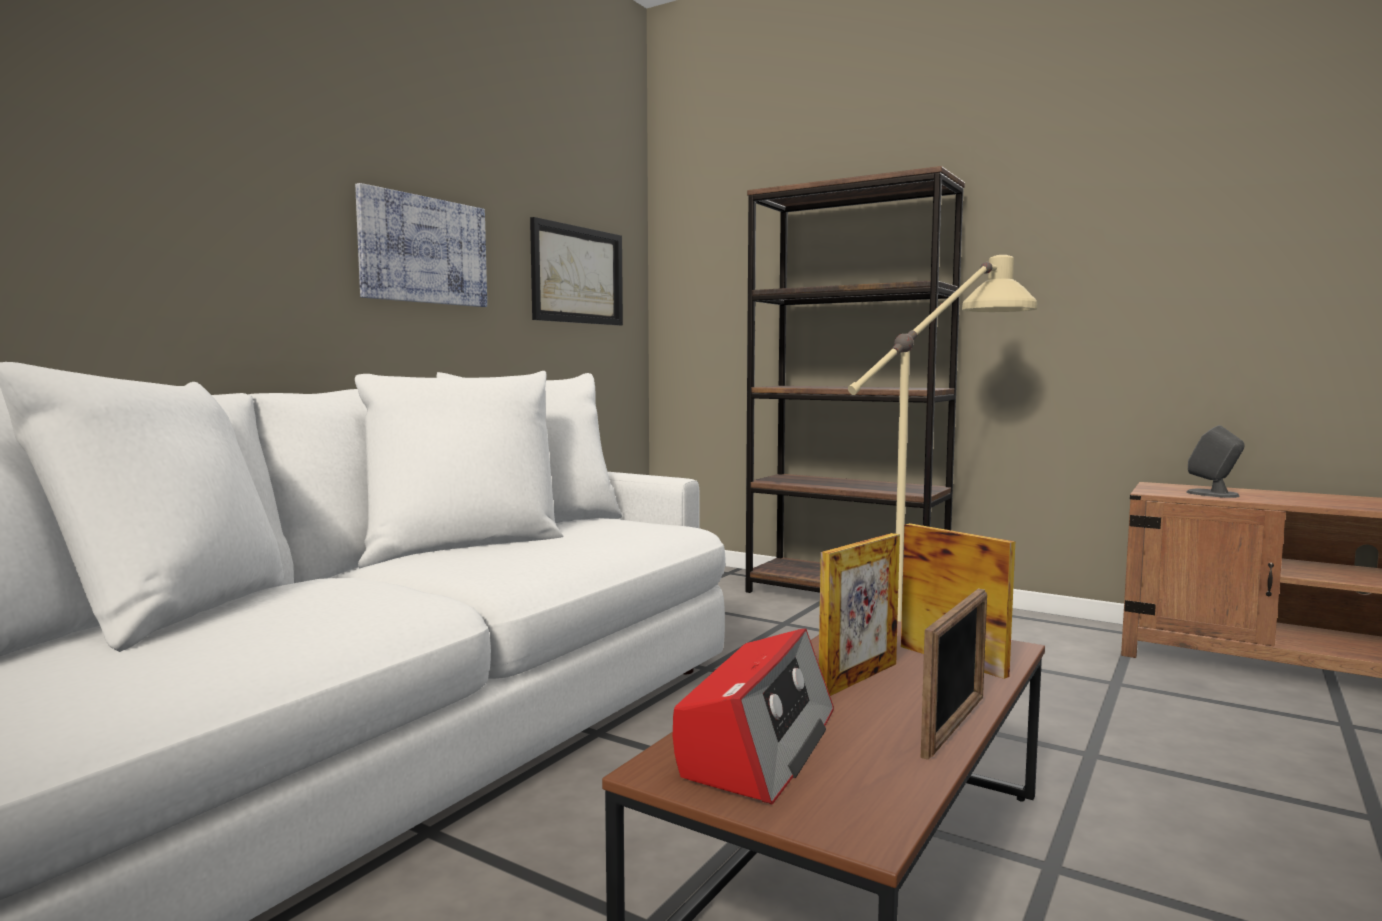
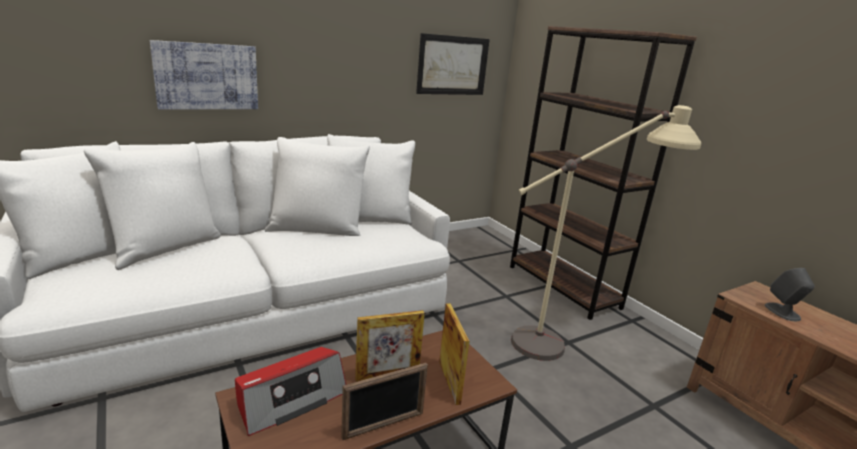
camera: 25 degrees right, 15 degrees up
(423, 250) = (346, 58): picture -> picture (207, 76)

